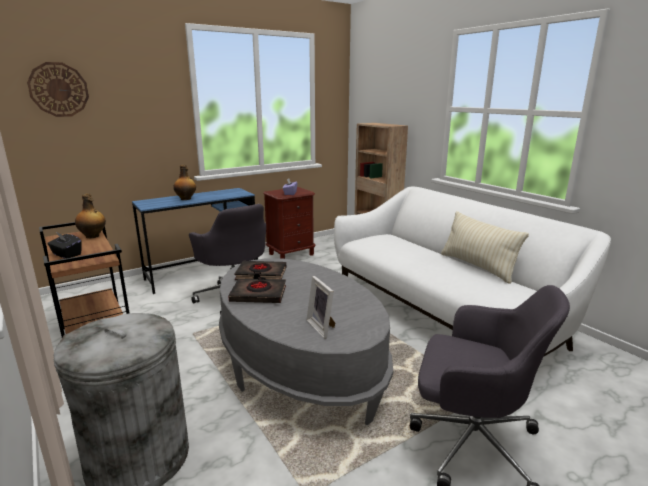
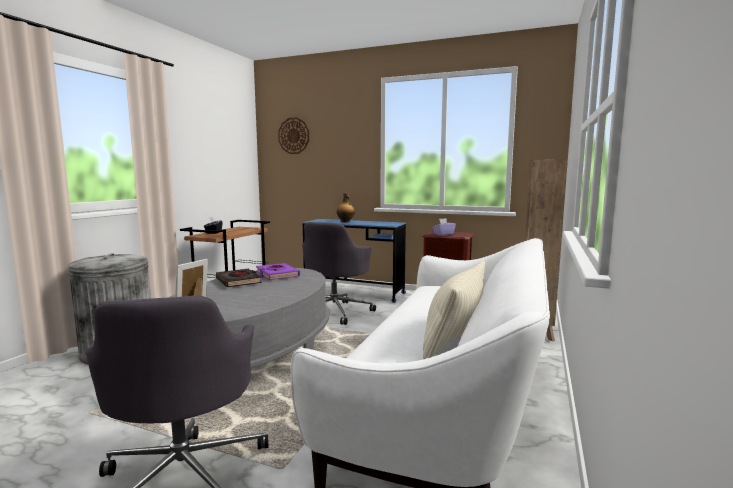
camera: 55 degrees right, 10 degrees down
(93, 236) = (250, 229): bottle -> none
(261, 274) = (277, 275): black book -> purple book

